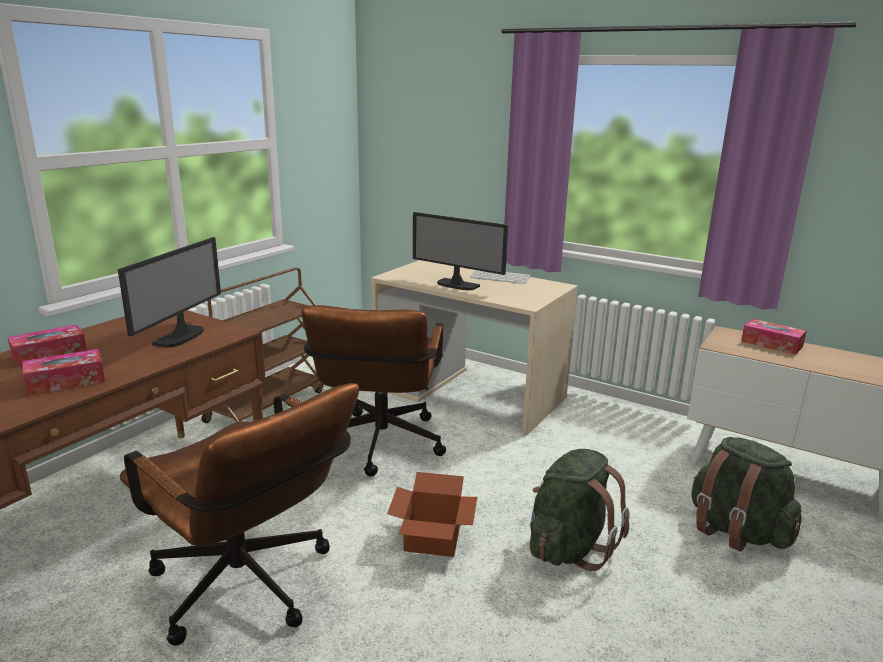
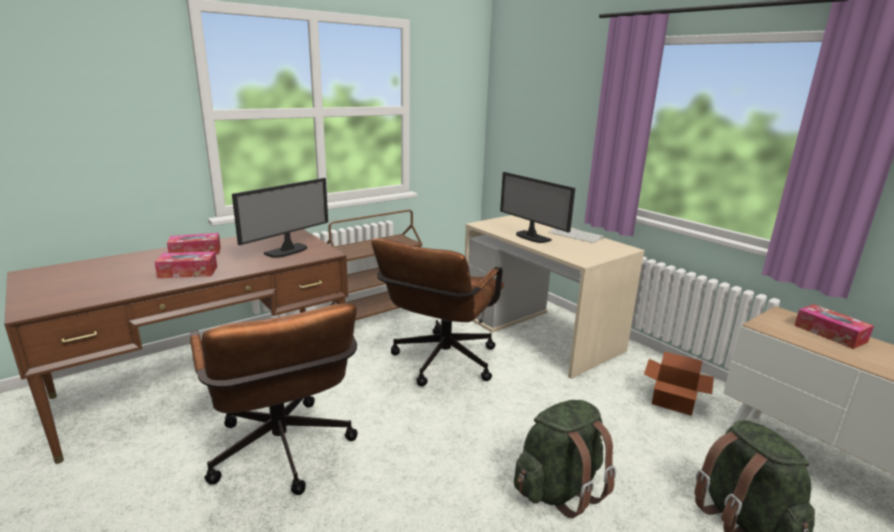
camera: 20 degrees right, 0 degrees up
(431, 539) = (441, 450): cardboard box -> cardboard box (672, 400)

